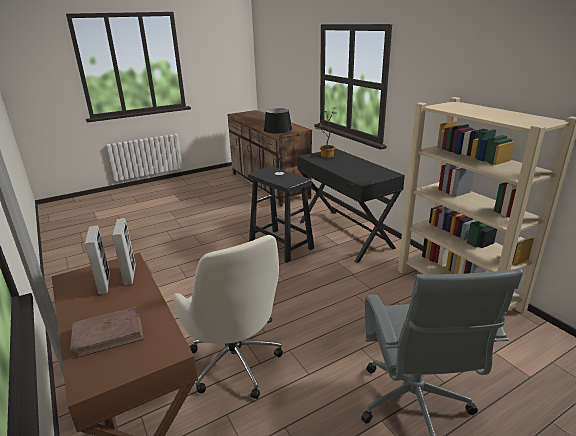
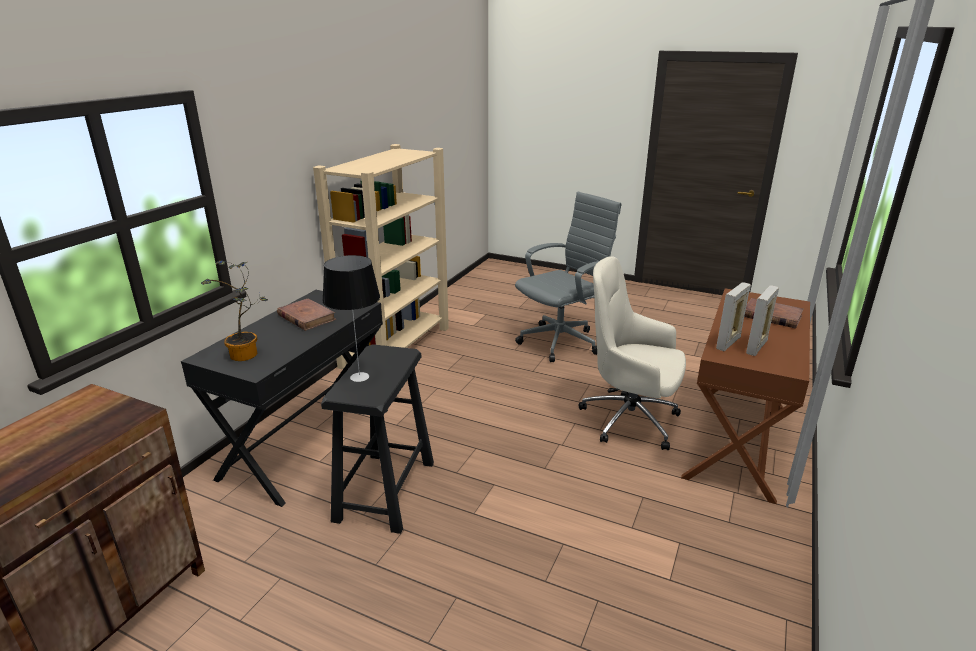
camera: 125 degrees left, 0 degrees up
(235, 363) = (629, 421): beige office chair -> beige office chair turned 90 degrees counterclockwise
(358, 168) = (306, 317): none -> brown book

